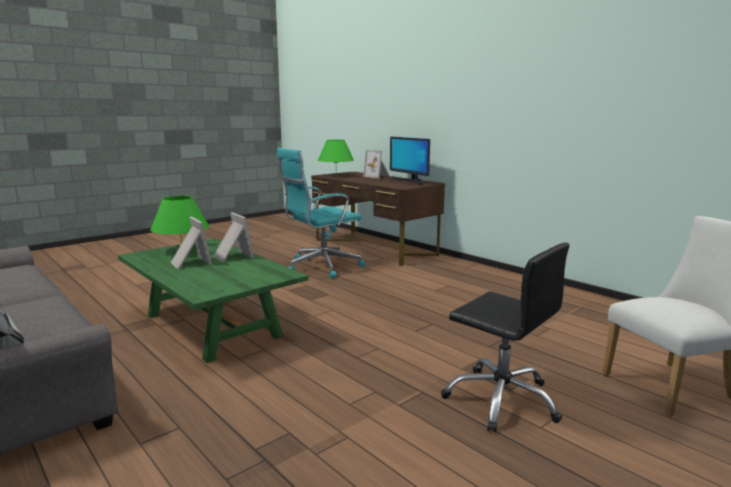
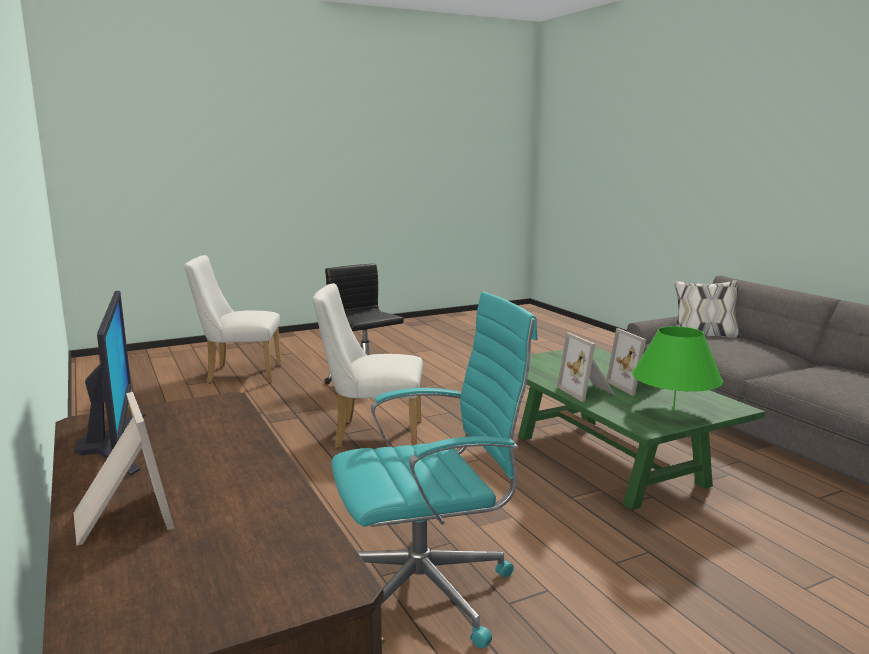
camera: 165 degrees left, 0 degrees up
(336, 175) = (265, 567): green table lamp -> none
(409, 325) = (371, 435): none -> white chair

